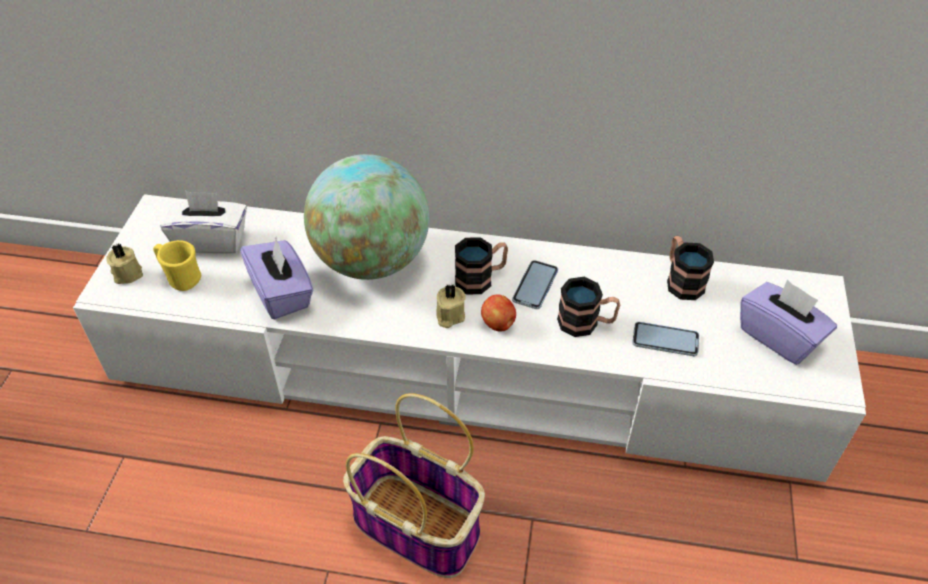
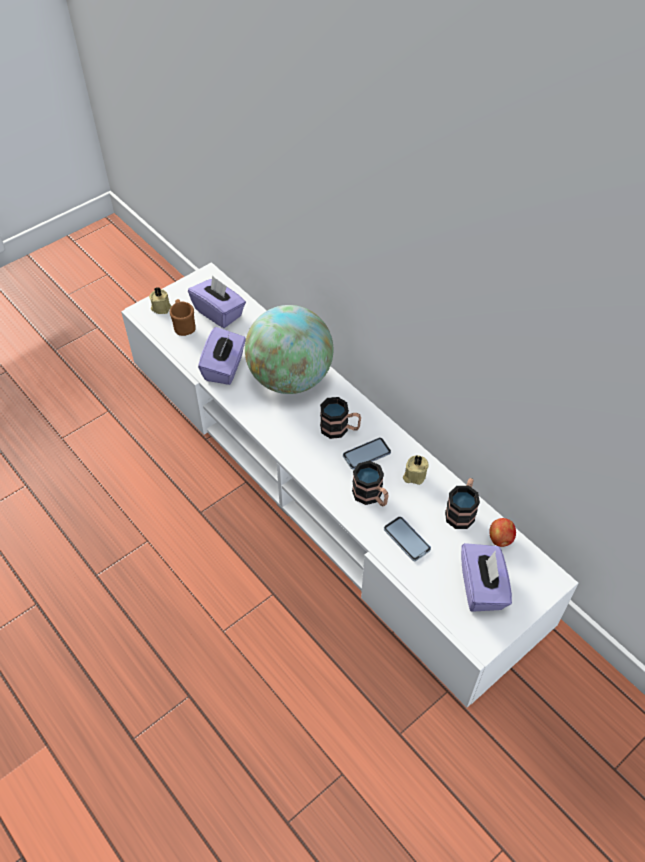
camera: 40 degrees right, 5 degrees up
(180, 278) = (183, 326): yellow mug -> brown mug
(212, 240) = (219, 313): white tissue box -> purple tissue box
(419, 526) = (211, 552): basket -> none
(449, 316) = (298, 439): beige candle -> beige candle (414, 475)
(498, 324) = (320, 463): apple -> apple (500, 539)

